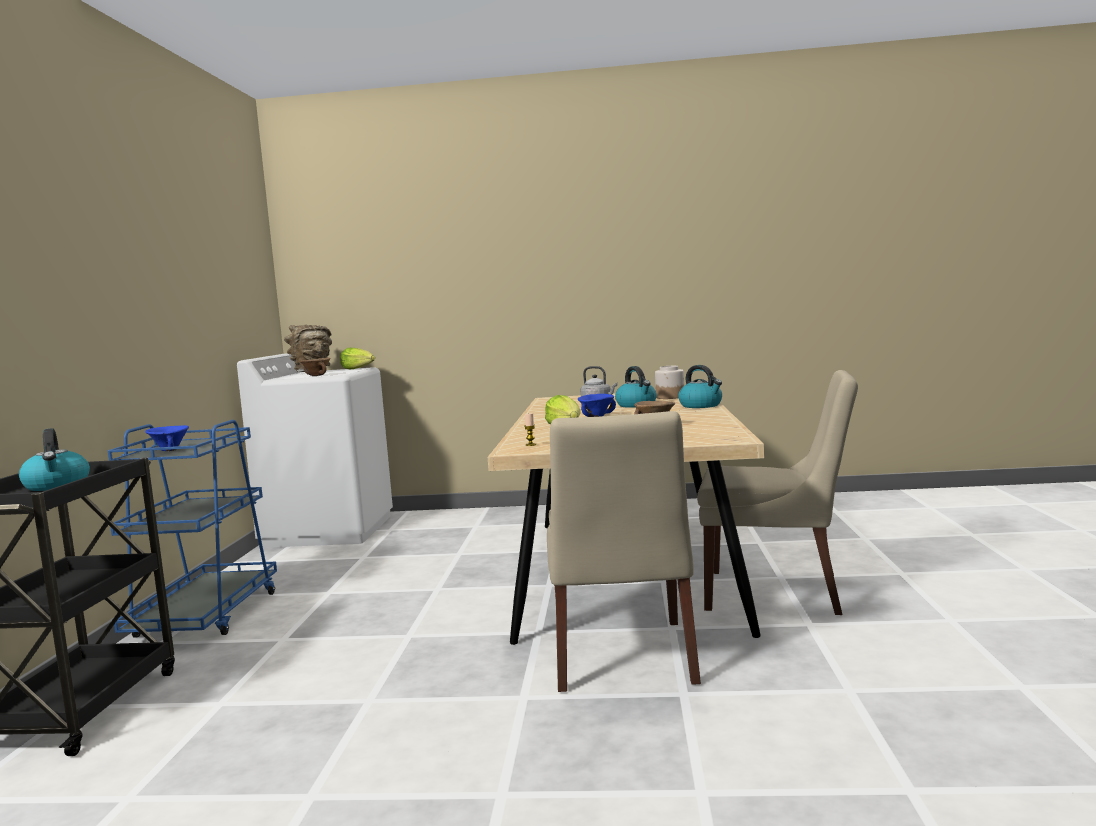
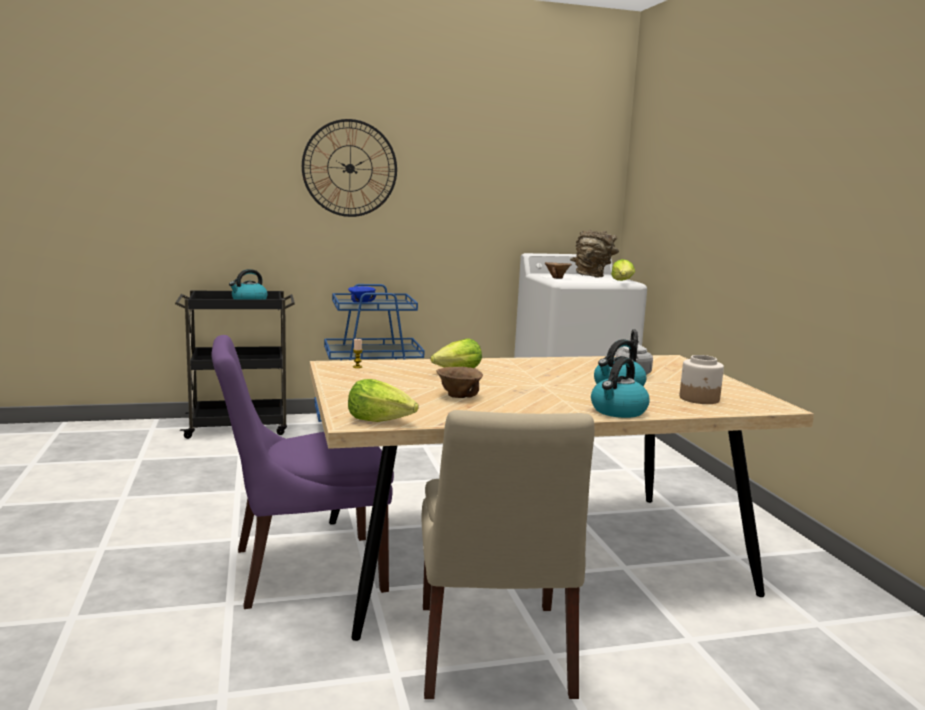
camera: 70 degrees right, 5 degrees up
(84, 259) = (350, 168): none -> wall clock
(597, 416) = (525, 378): blue bowl -> none
(623, 658) = (302, 571): beige chair -> purple chair
(728, 435) = (380, 420): none -> lettuce

